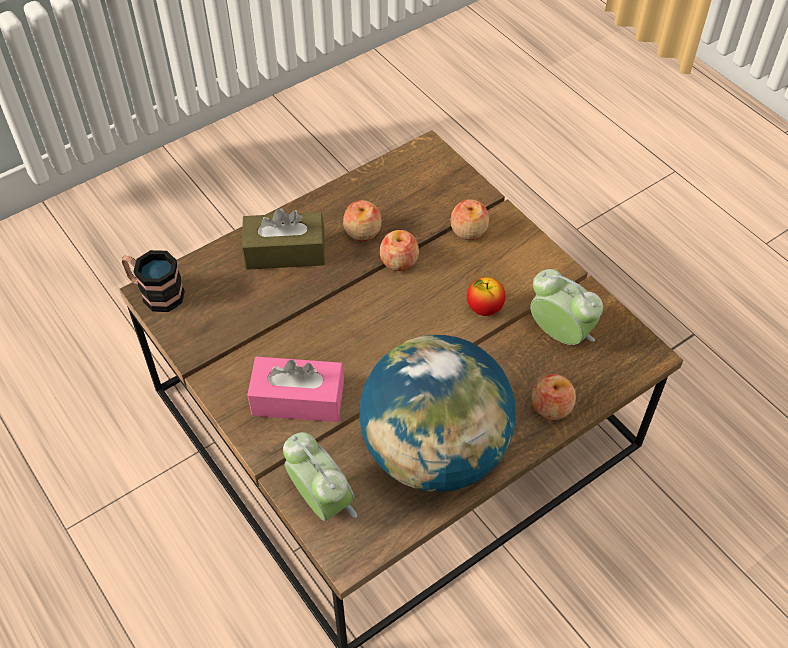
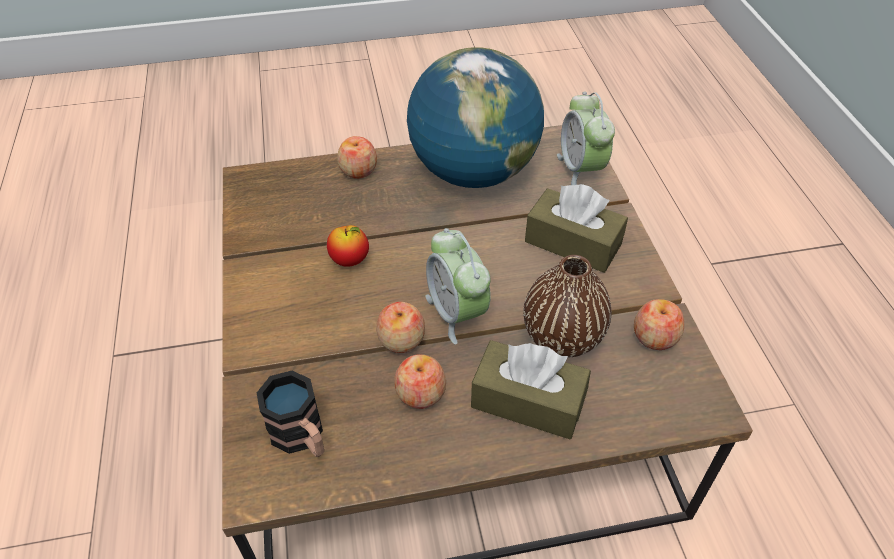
camera: 155 degrees left, 5 degrees down
(155, 293) = (704, 405): mug -> mug (302, 437)
(277, 307) = (562, 337): none -> brown vase
(298, 399) = (573, 243): pink tissue box -> brown tissue box
(468, 230) = (299, 347): apple -> apple (654, 337)
(559, 334) = (302, 216): alarm clock -> alarm clock (457, 313)

